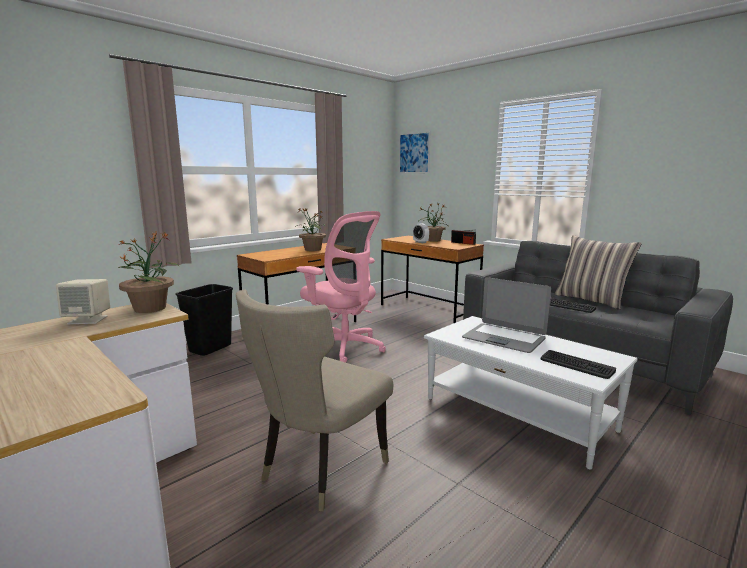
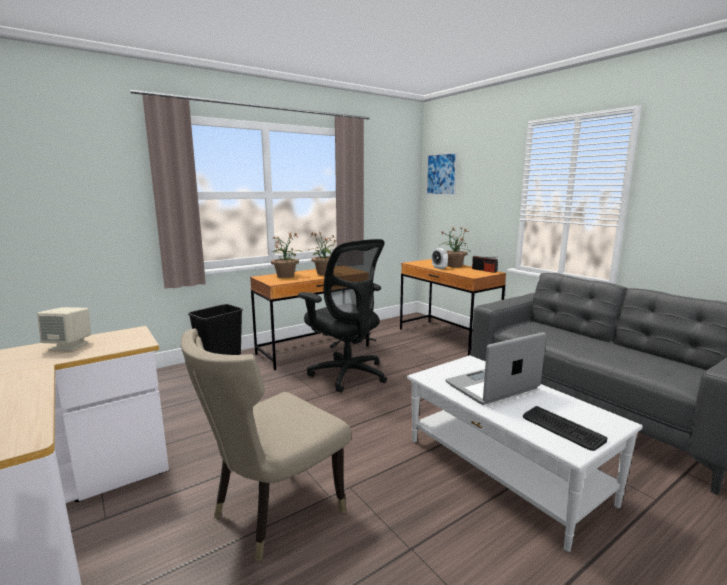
camera: 10 degrees right, 0 degrees up
(151, 308) = (131, 335): potted plant -> potted plant (285, 276)
(342, 346) = (344, 373): pink office chair -> black office chair
(504, 338) = (492, 386): laptop -> laptop turned 105 degrees clockwise
(568, 306) = (581, 351): keyboard -> none
(591, 300) = (613, 344): pillow -> none

